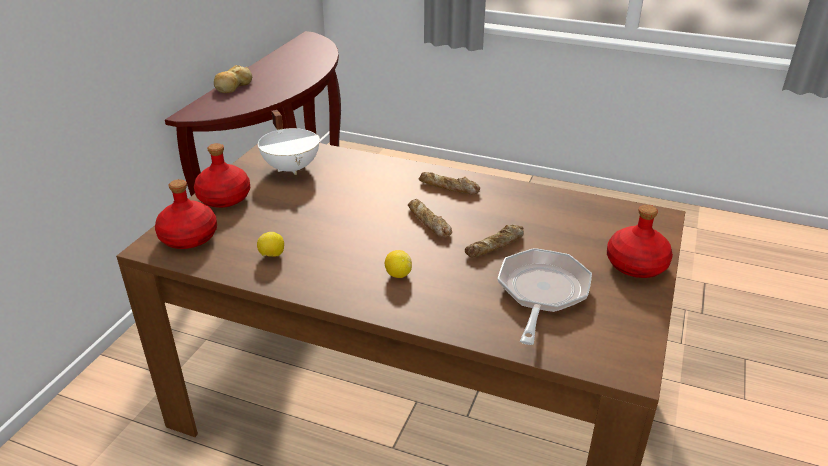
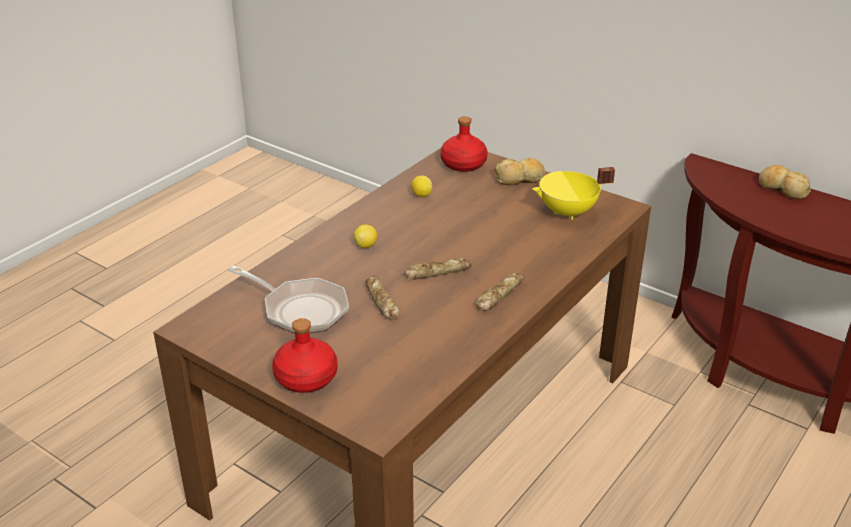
camera: 105 degrees right, 0 degrees up
(224, 198) = (519, 179): red bottle -> bread
(292, 168) = (568, 213): white cooking pot -> yellow cooking pot

